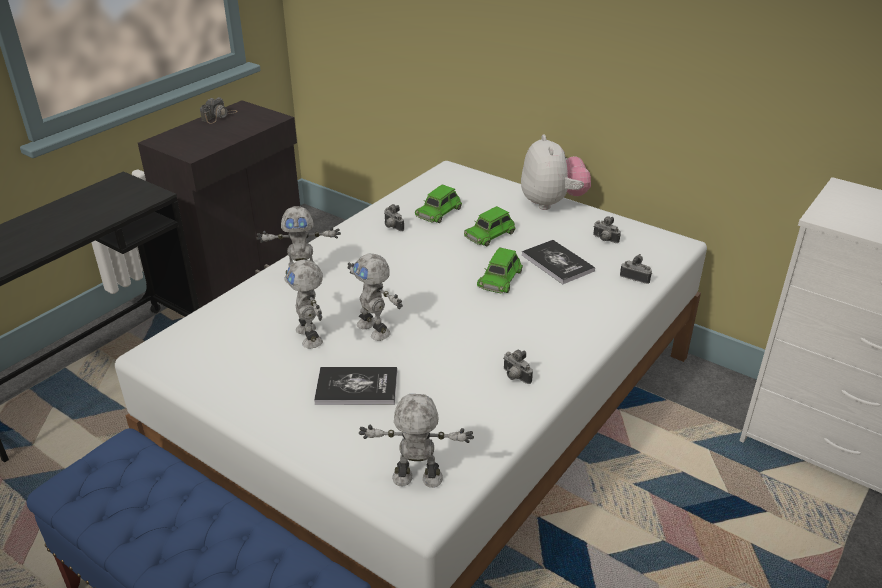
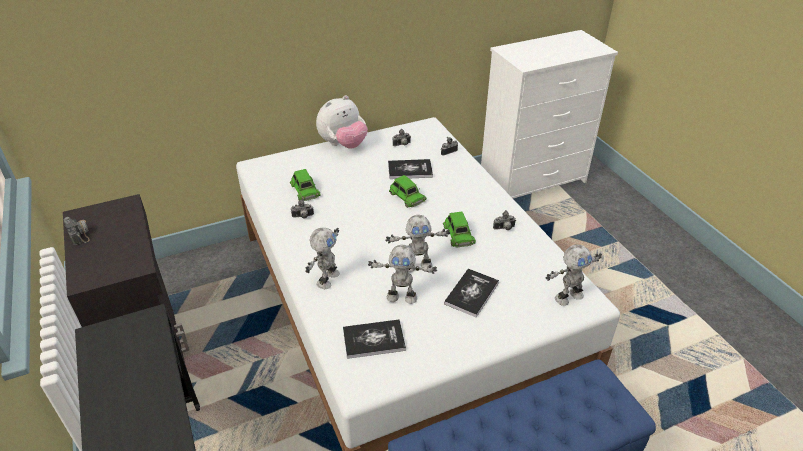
camera: 60 degrees left, 5 degrees up
(228, 340) = (374, 339): none -> book
(417, 480) = (568, 296): toy robot -> toy robot turned 150 degrees counterclockwise
(490, 234) = (354, 181): green toy car -> green toy car (458, 234)
(552, 203) = (343, 145): plush toy -> plush toy turned 120 degrees clockwise

